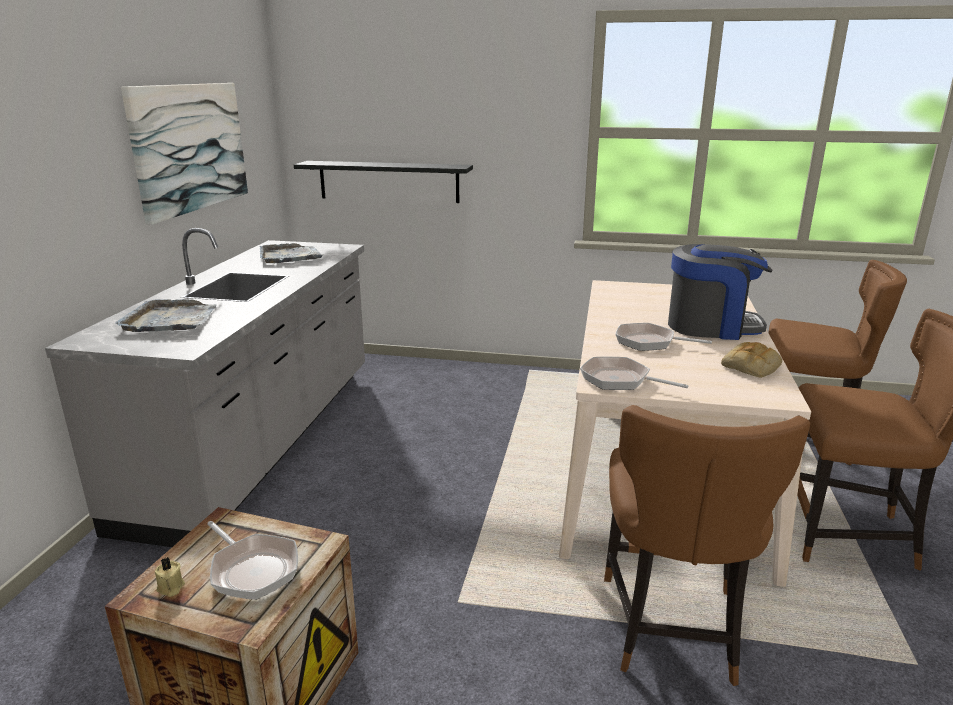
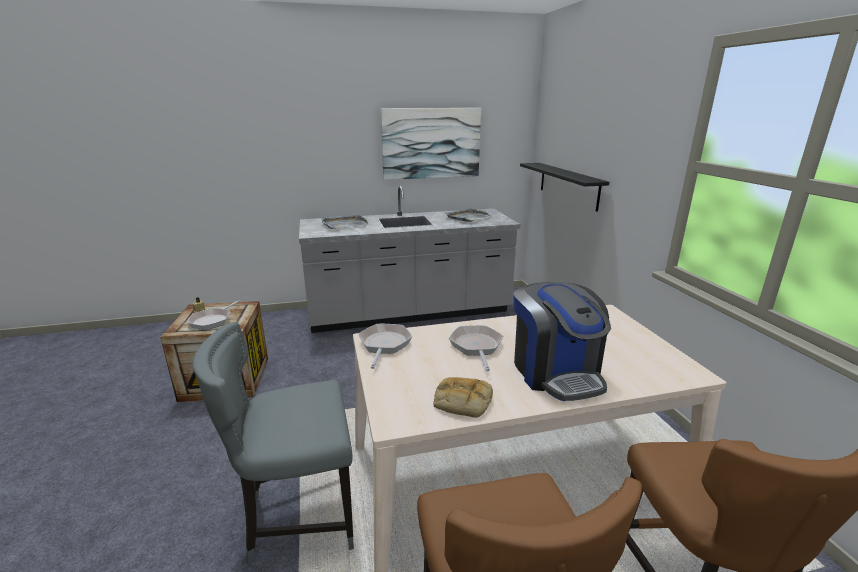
camera: 65 degrees right, 0 degrees up
(671, 630) = (298, 517): brown chair -> grey chair

